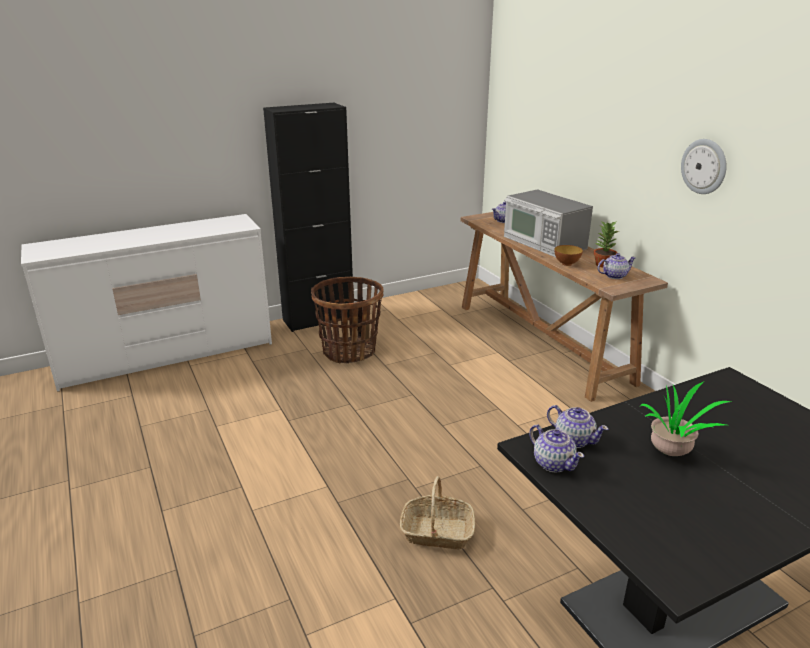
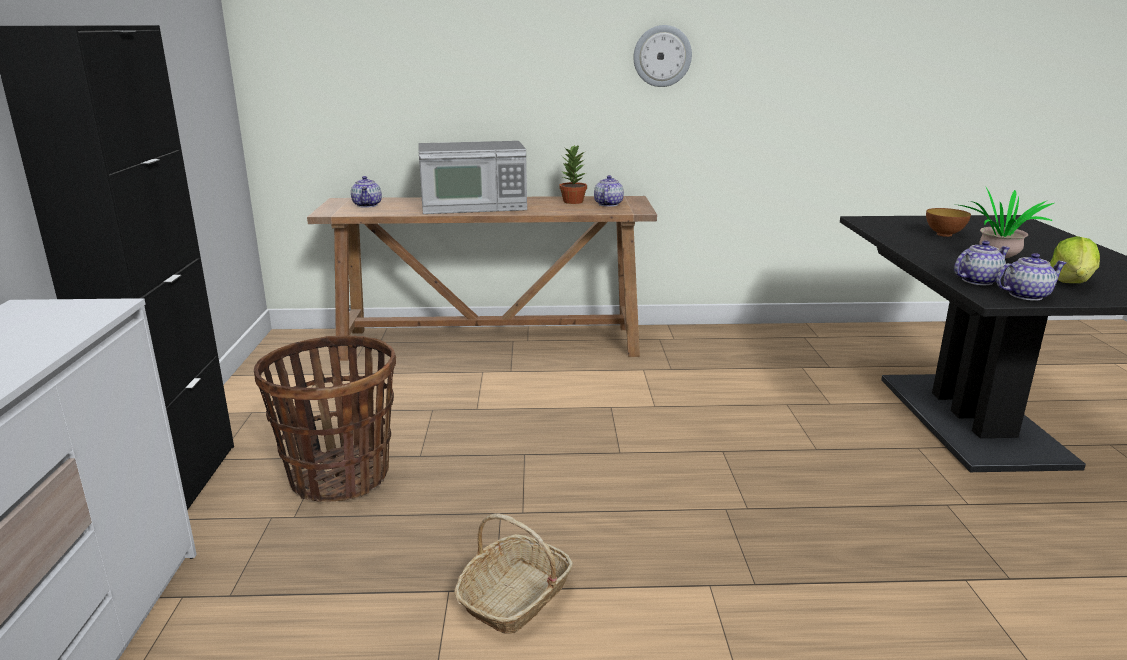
camera: 65 degrees left, 5 degrees down
(437, 532) = (844, 515): basket -> basket (515, 597)
(566, 264) = (551, 210): bowl -> bowl (944, 234)
(631, 492) = (1071, 282): none -> lettuce

